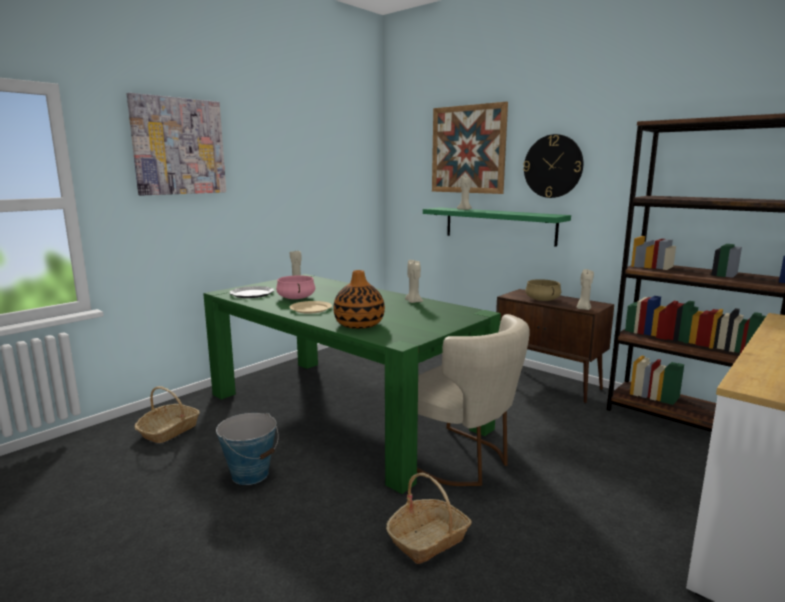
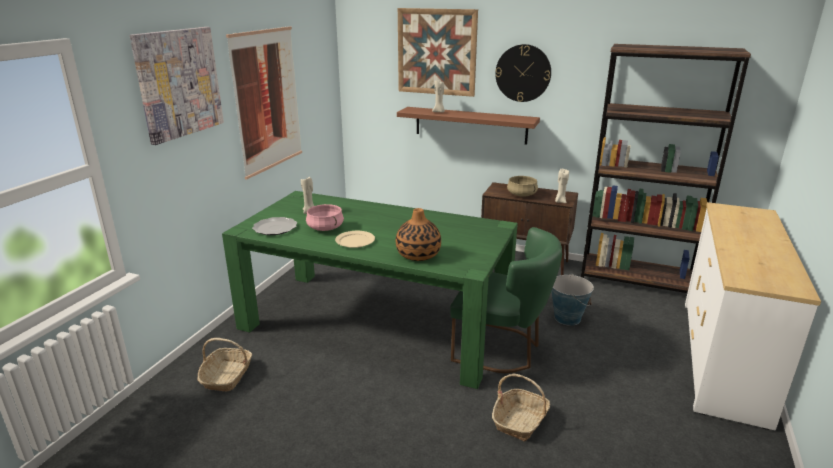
camera: 20 degrees left, 10 degrees up
(250, 474) = (342, 401): bucket -> bucket (567, 318)
(286, 183) = (267, 100): none -> picture
(413, 302) = (435, 218): beige candle -> none
(460, 460) = (502, 349): beige chair -> green chair
(499, 225) = (470, 125): green shelf -> brown shelf

